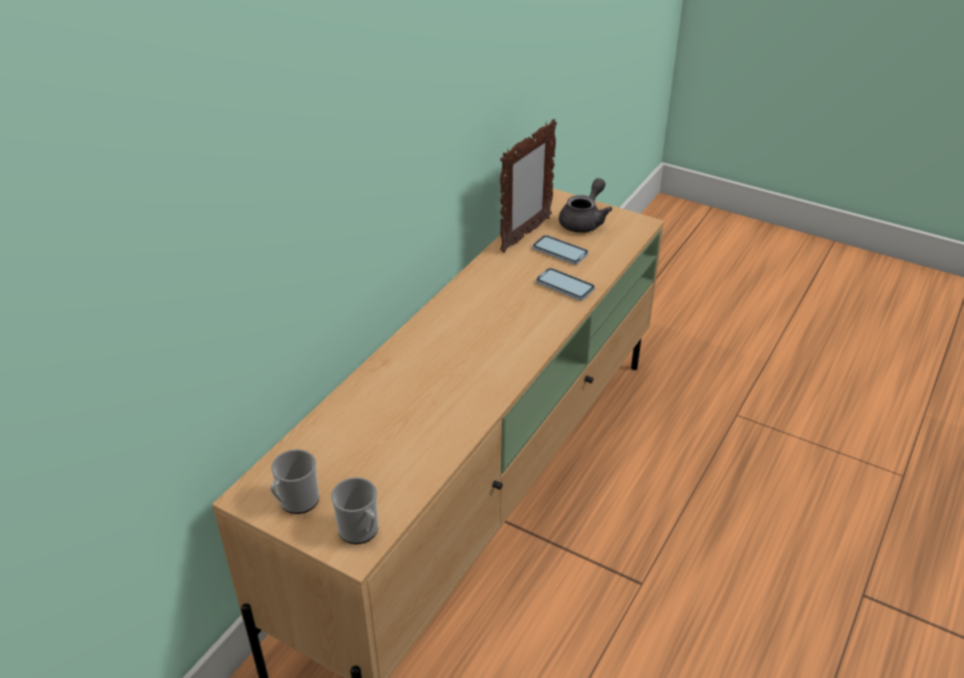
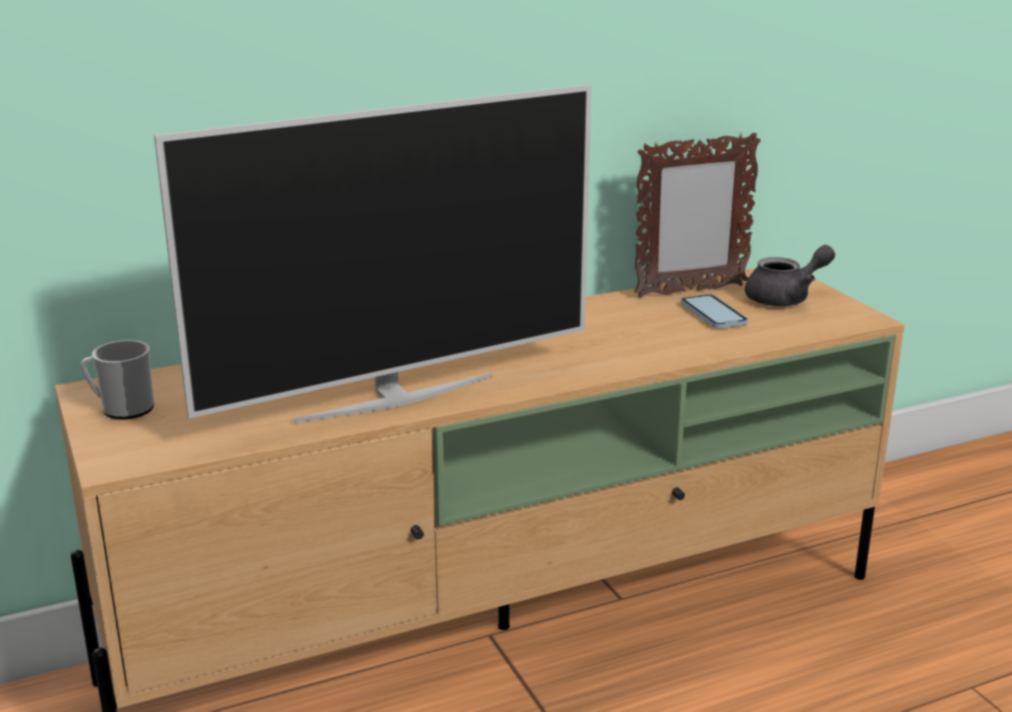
camera: 35 degrees right, 15 degrees down
(361, 531) = (142, 451): mug -> none
(460, 406) = (394, 397): none -> television
(565, 286) = (674, 342): phone -> none

